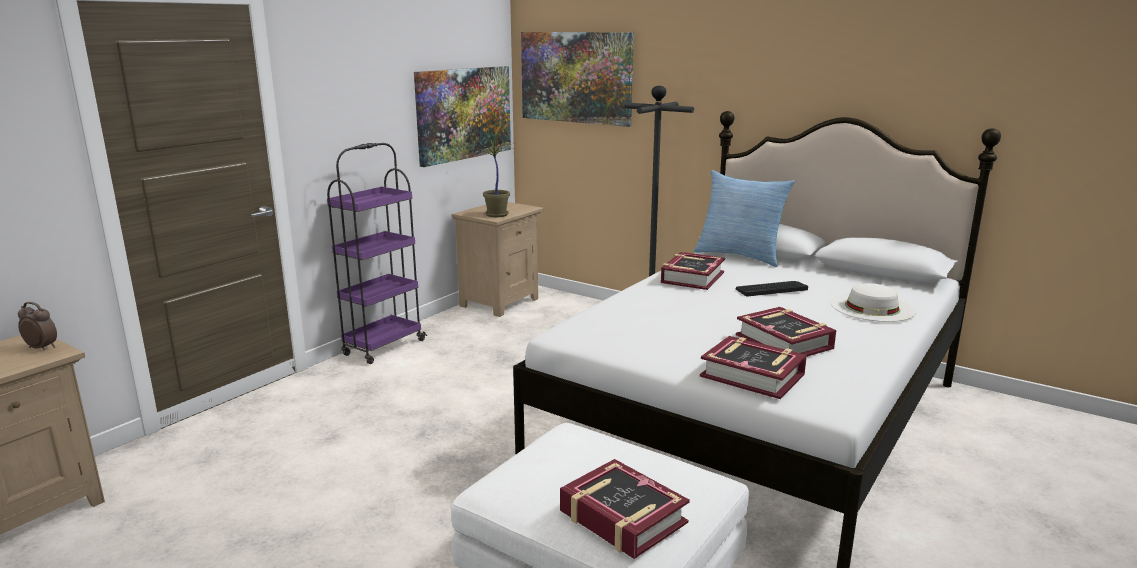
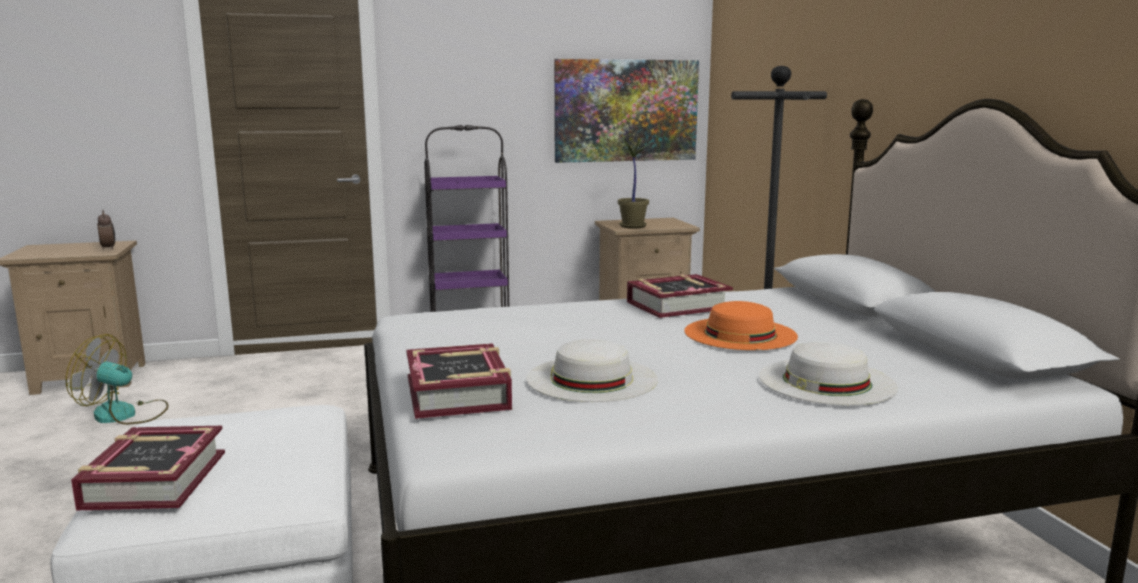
camera: 40 degrees right, 5 degrees down
(173, 526) = (125, 414): none -> fan
(576, 77) = (751, 69): picture -> none
(740, 256) = (809, 300): pillow -> none
(771, 289) = (740, 333): keyboard -> orange hat
(784, 342) = (591, 378): book -> white hat

